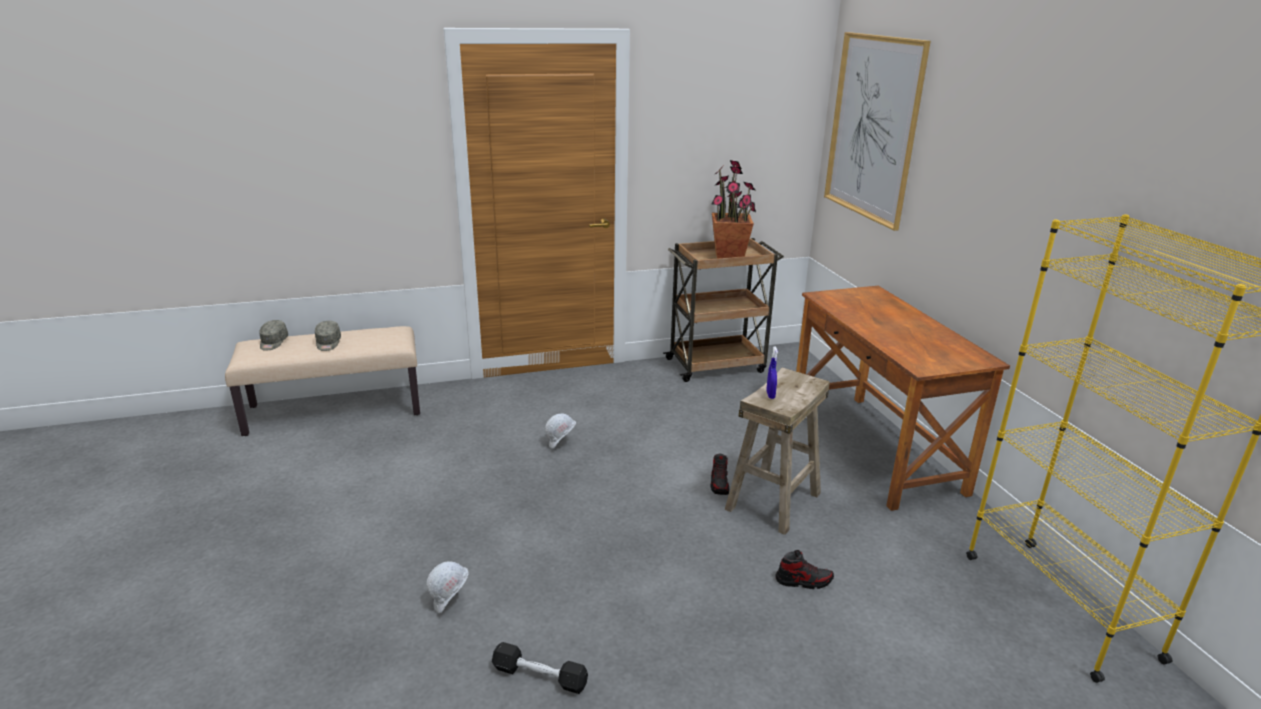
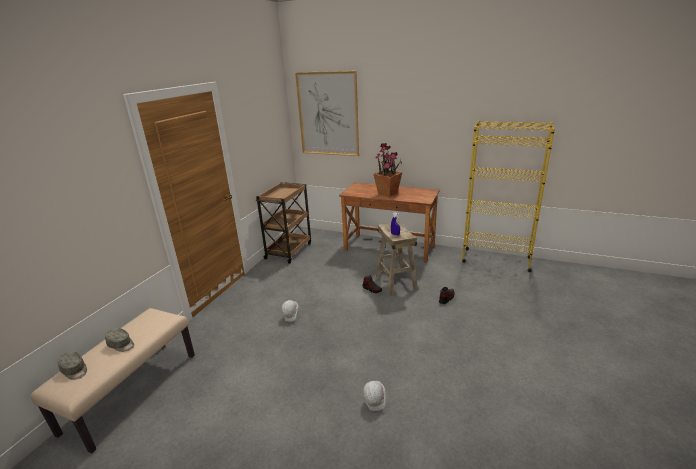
camera: 50 degrees left, 0 degrees up
(540, 676) = (447, 391): black dumbbell -> none
(729, 256) = (284, 193): potted plant -> potted plant (388, 193)

